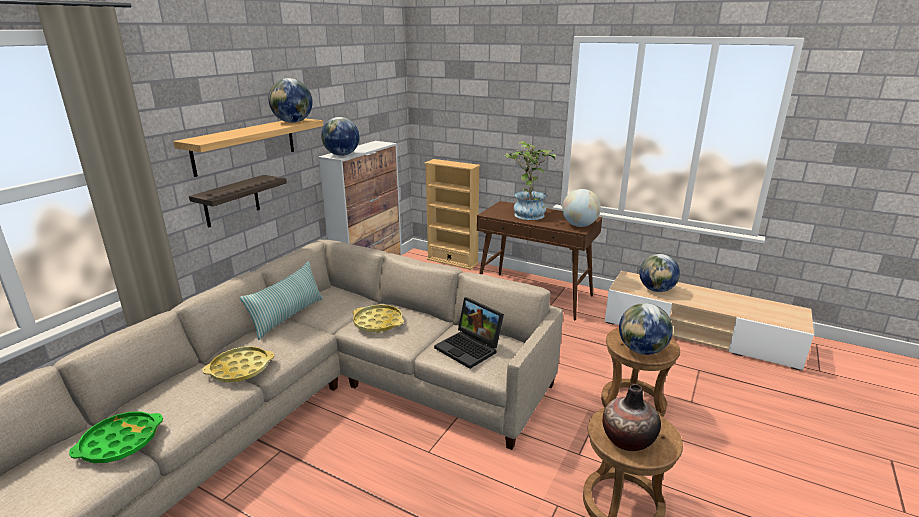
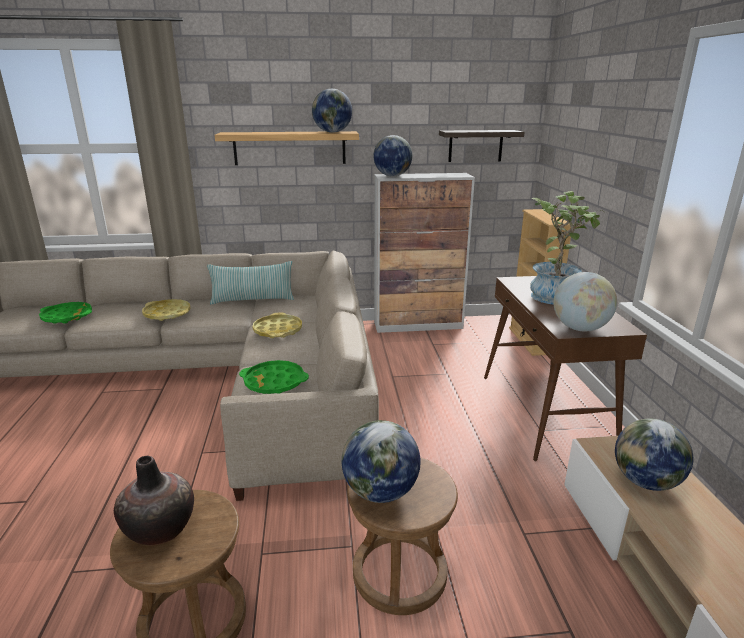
camera: 55 degrees right, 0 degrees up
(231, 201) = (269, 194): shelf -> shelf (475, 146)
(470, 348) = (274, 382): laptop -> green tray

